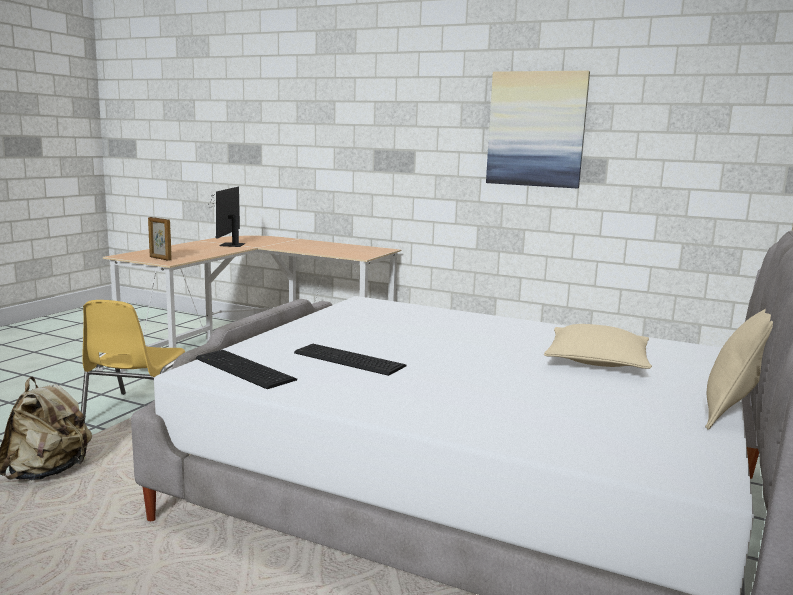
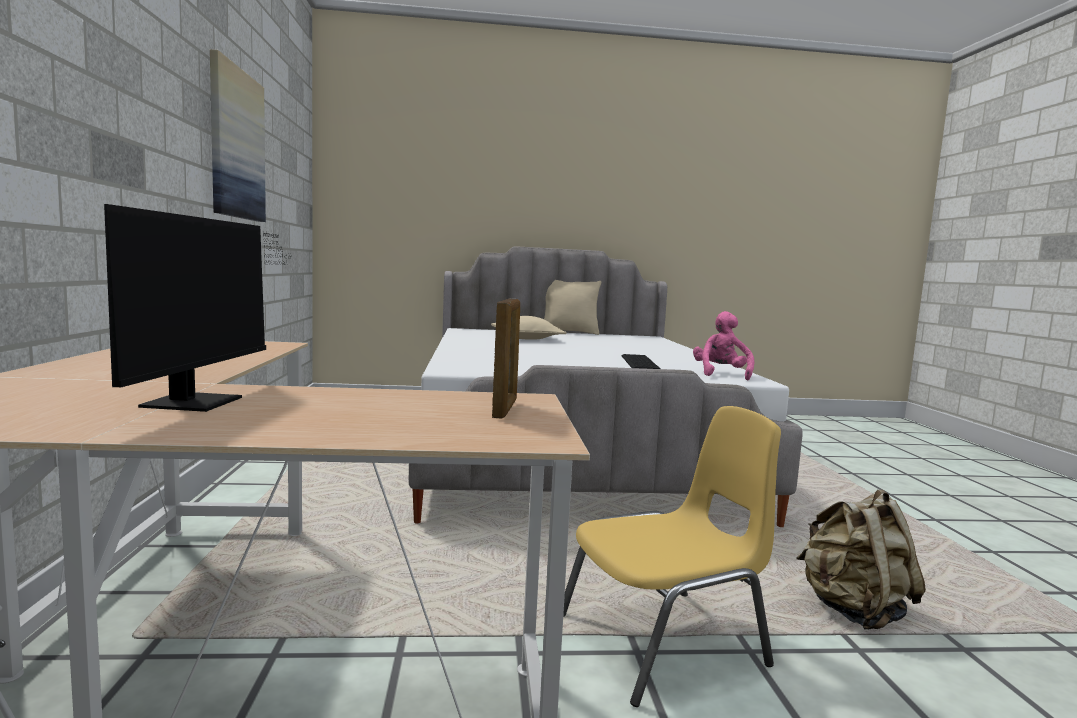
camera: 120 degrees left, 5 degrees down
(230, 245) = (203, 400): monitor -> monitor turned 60 degrees counterclockwise
(243, 370) = (721, 374): keyboard -> pink plush toy

